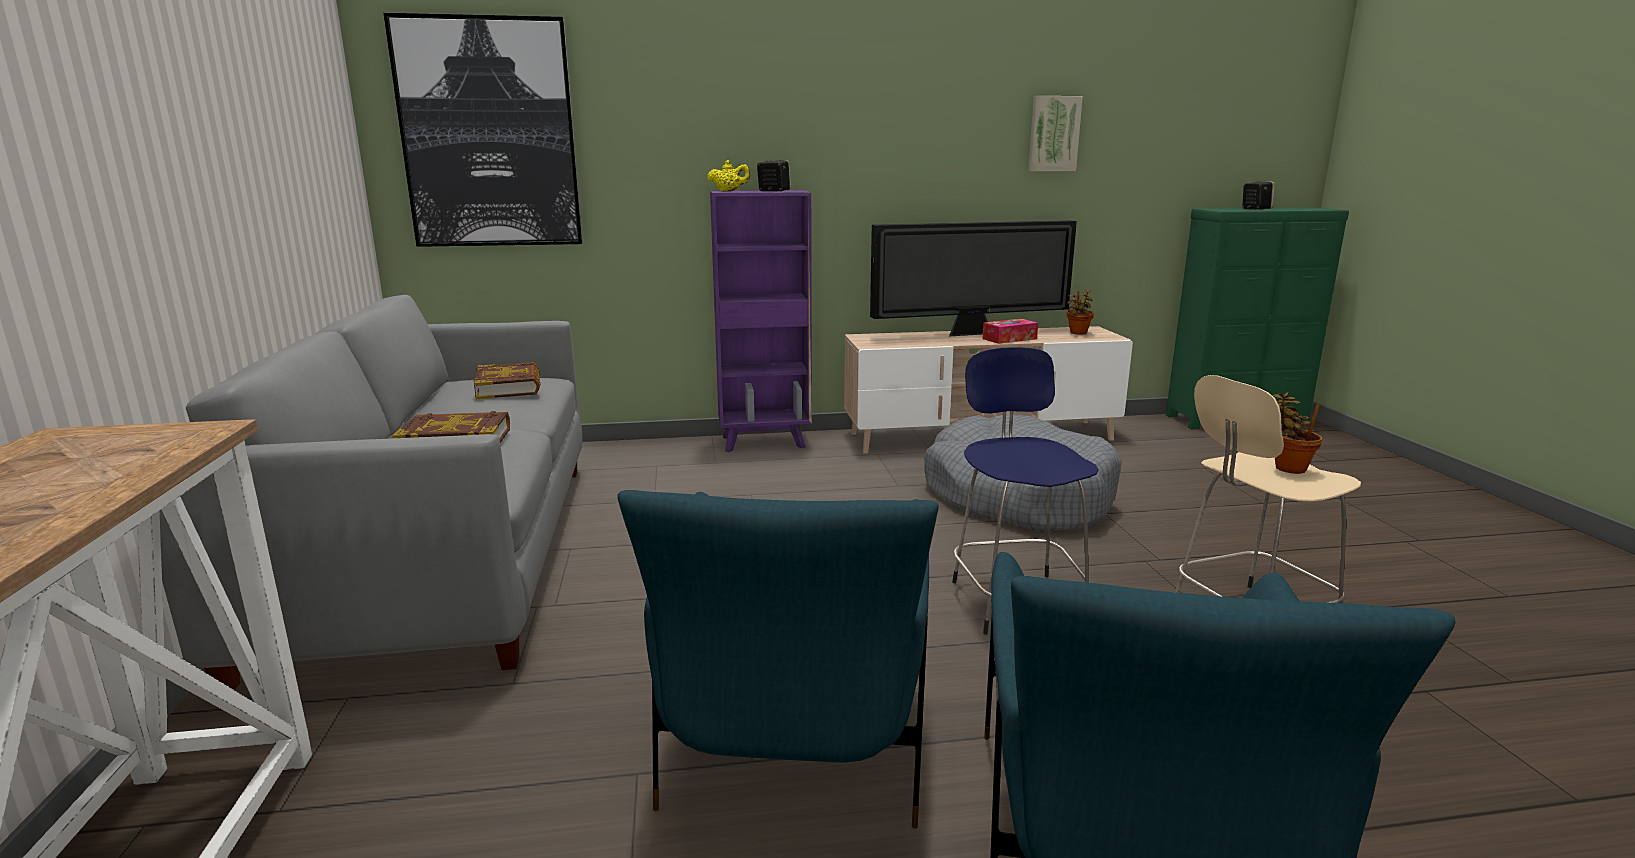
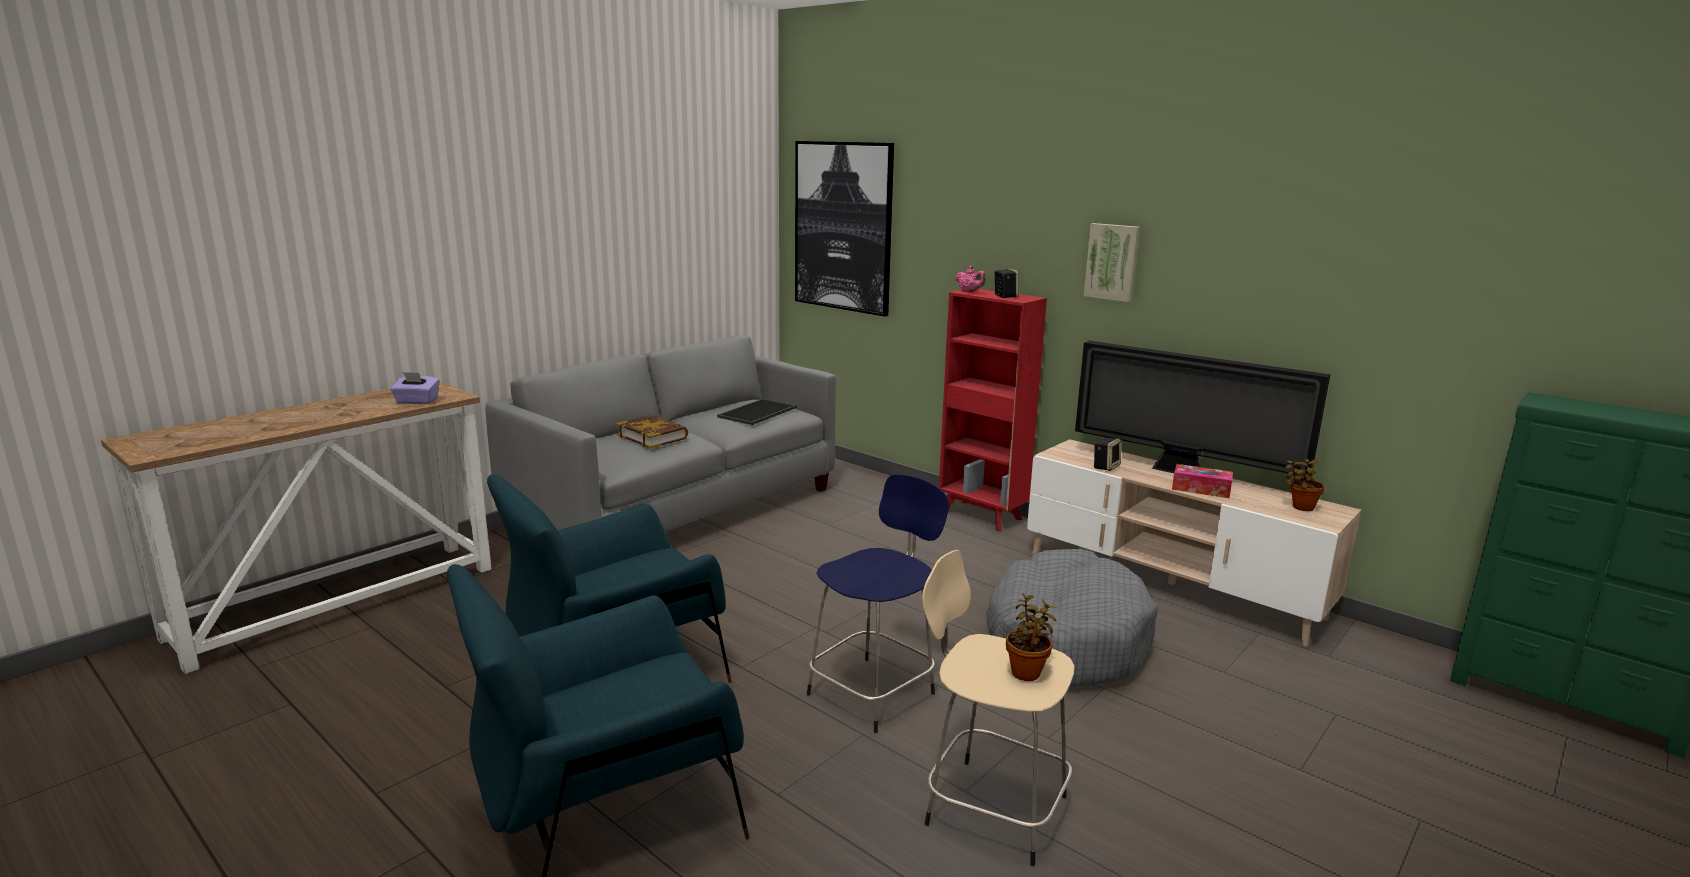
camera: 50 degrees right, 0 degrees up
(140, 456) = (417, 401): none -> purple tissue box
(509, 387) = (758, 412): book -> tray
(729, 191) = (969, 292): yellow teapot -> pink teapot
(765, 442) = (982, 516): purple bookcase -> red bookcase
(1053, 134) = (1324, 271): picture -> picture (1112, 262)
(1255, 209) = (1620, 412): speaker -> speaker (1105, 467)

